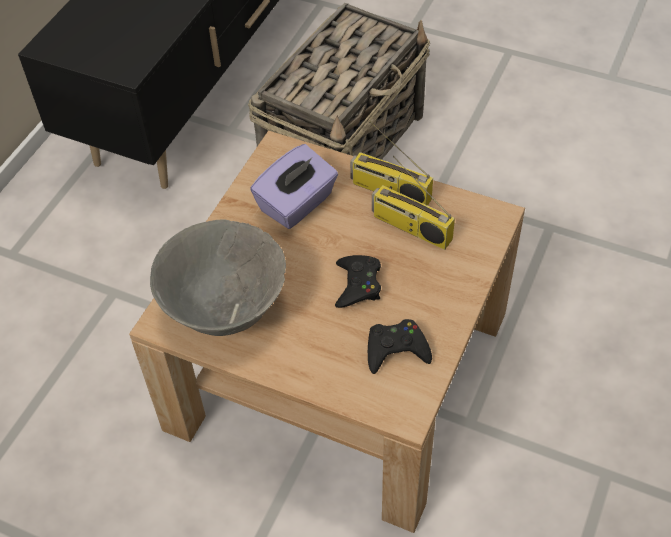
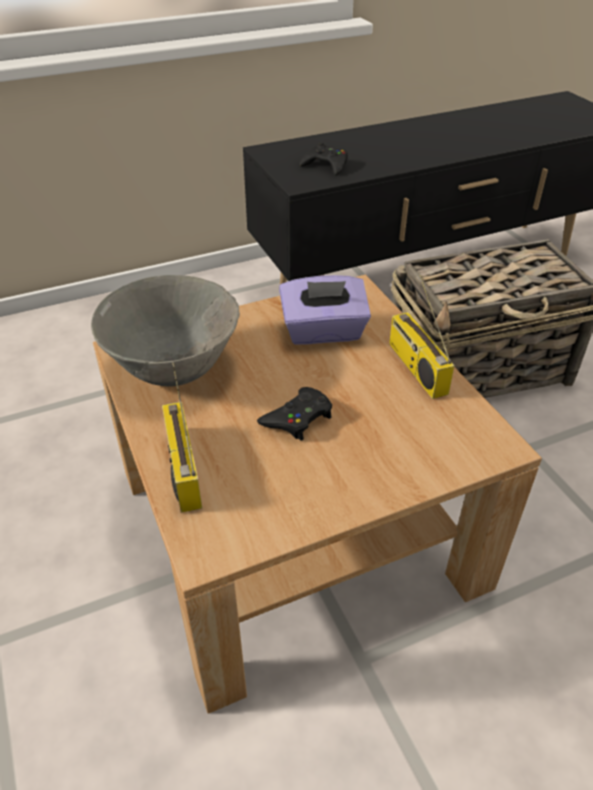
camera: 40 degrees right, 10 degrees down
(396, 350) = (265, 491): black game controller -> black game controller (326, 165)
(410, 228) = (400, 404): radio -> radio (181, 468)

